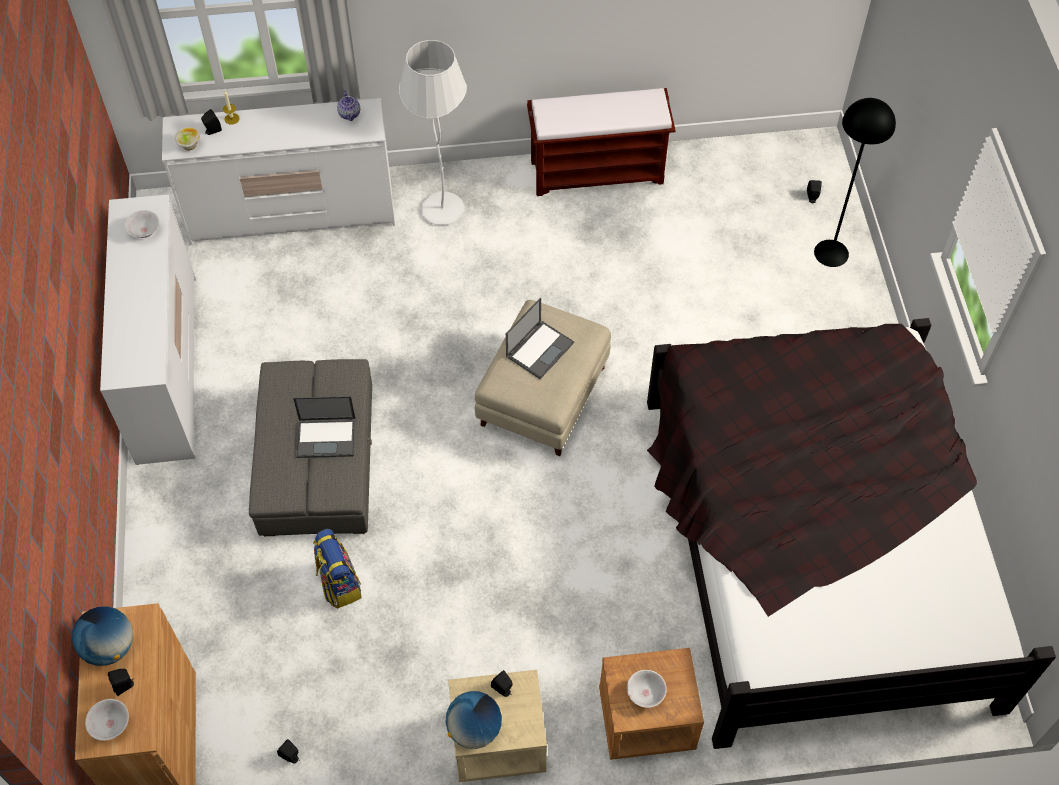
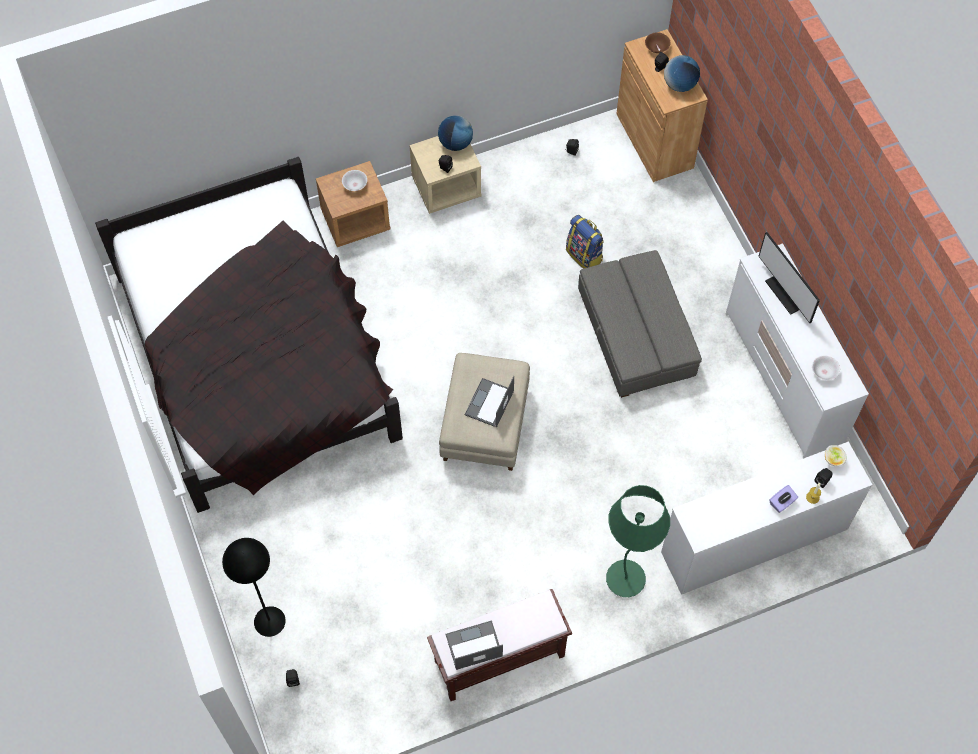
camera: 165 degrees right, 5 degrees up
(111, 724) = (656, 48): white bowl -> brown bowl
(133, 327) = (786, 293): none -> monitor
(266, 120) = (782, 503): none -> purple tissue box
(327, 437) = (625, 309): laptop -> laptop (473, 646)
(350, 114) = (713, 528): teapot -> none
(442, 210) = (625, 579): white floor lamp -> green floor lamp

